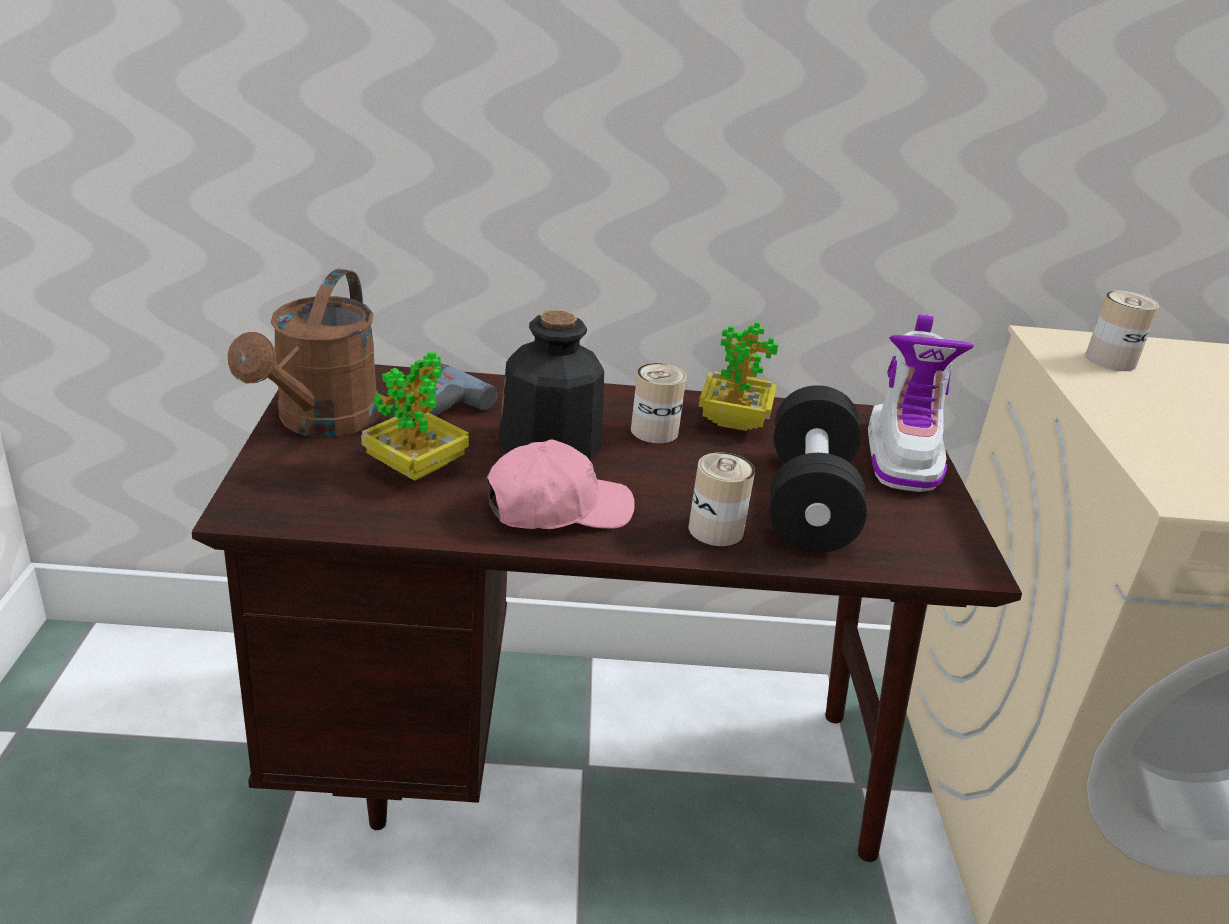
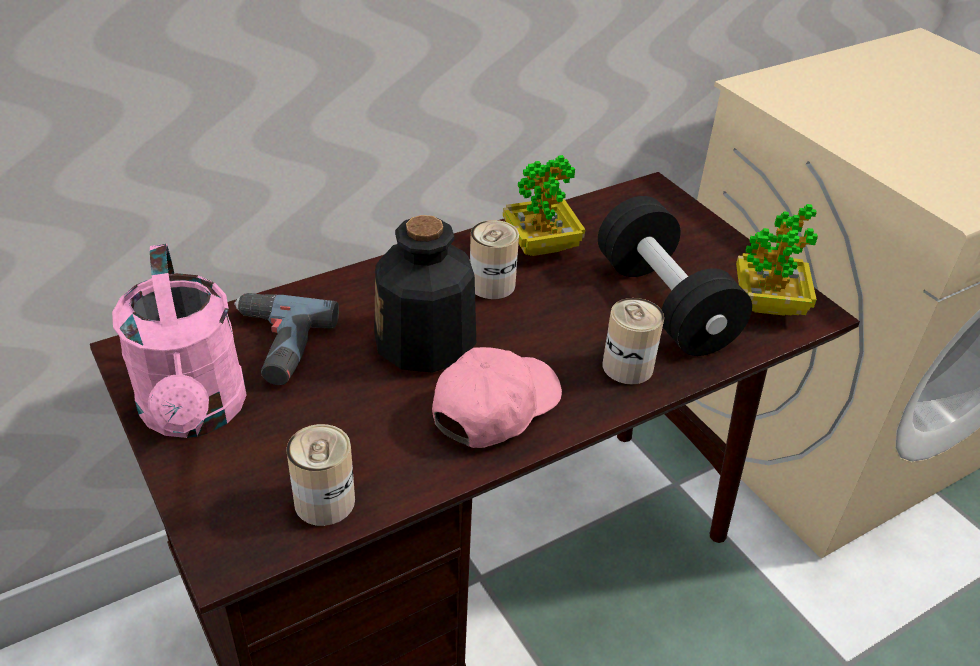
camera: 30 degrees left, 10 degrees up
(320, 422) = (195, 414): brown watering can -> pink watering can
(415, 468) = (336, 423): potted plant -> potted plant (768, 304)
(903, 456) = (685, 226): boot -> none
(1110, 360) = (807, 92): can -> can (324, 501)

